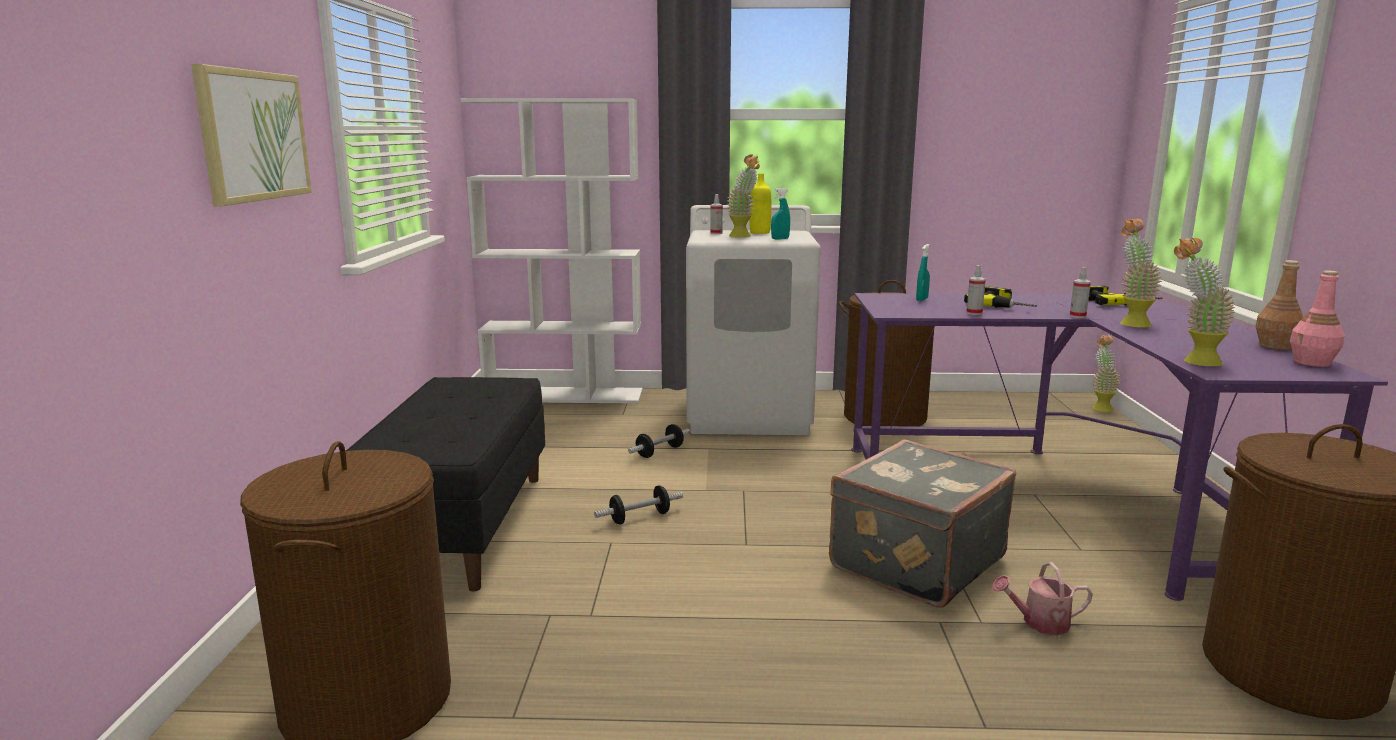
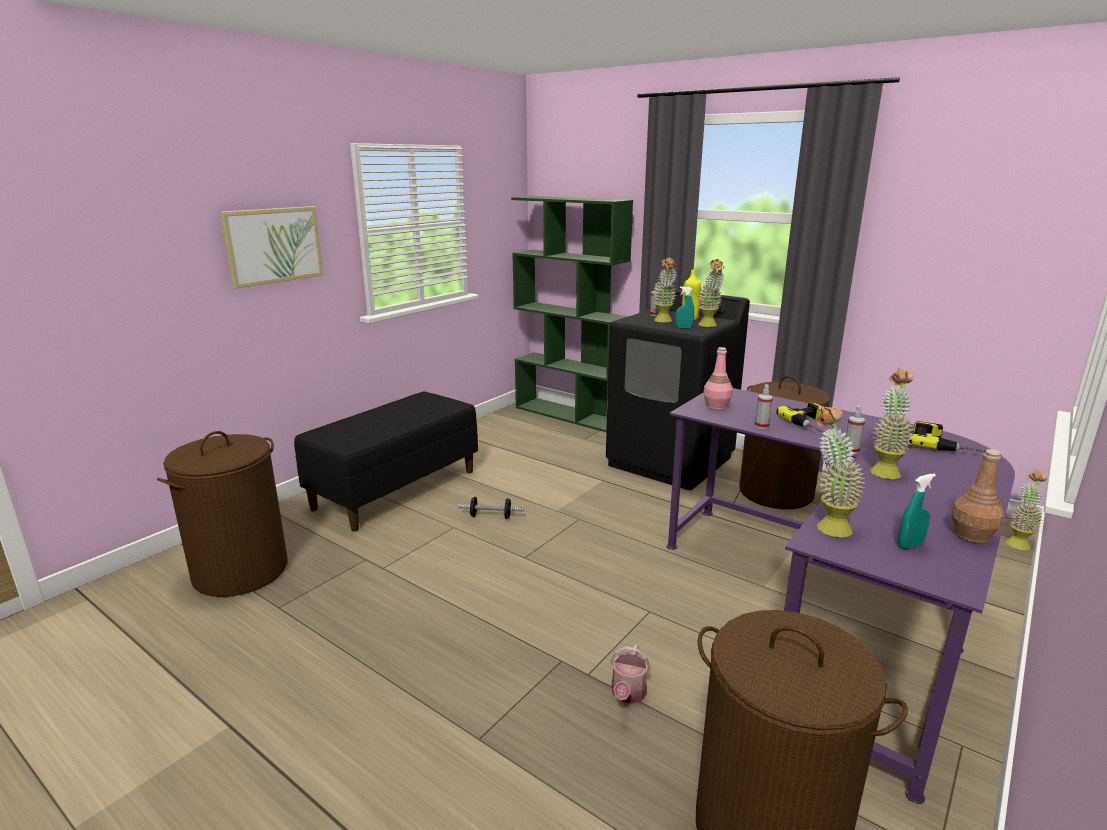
camera: 35 degrees right, 5 degrees up
(565, 395) = (569, 415): white bookcase -> green bookcase
(659, 452) = (568, 473): dumbbell -> none
(749, 414) = (670, 461): white washing machine -> black washing machine
(797, 235) = (709, 326): none -> potted plant
(914, 562) = (611, 613): grey suitcase -> none
(922, 299) = (753, 402): turquoise spray bottle -> turquoise spray bottle (910, 545)
(1039, 623) = (627, 694): watering can -> watering can turned 105 degrees counterclockwise
(1312, 363) = (955, 564): pink bottle -> pink bottle (716, 406)

